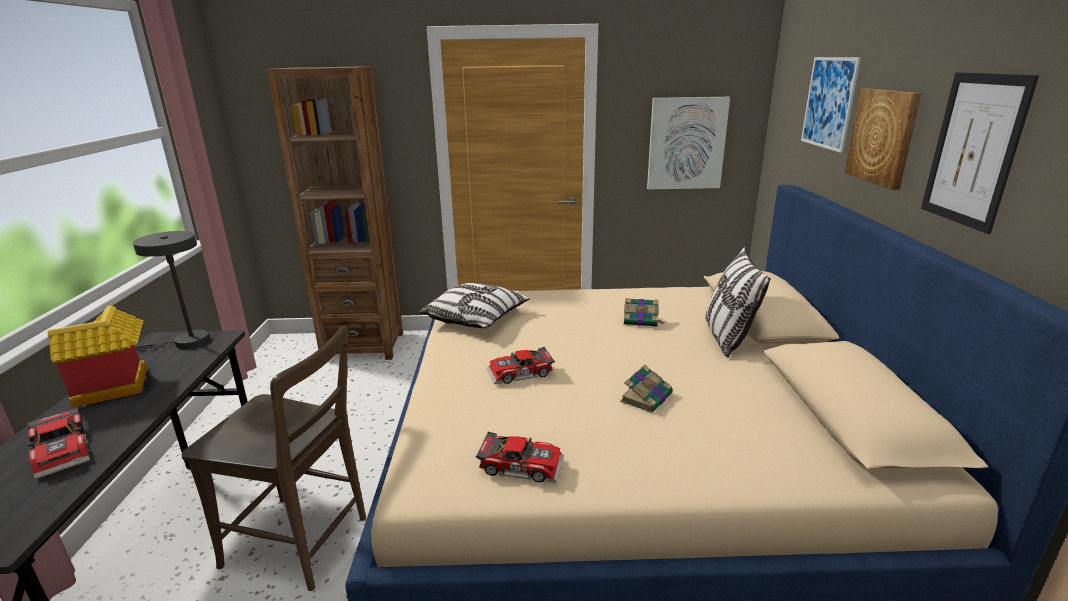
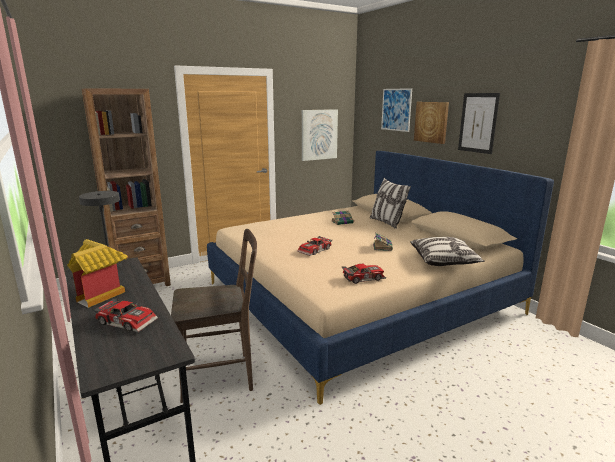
camera: 30 degrees left, 5 degrees down
(477, 319) = (258, 235): pillow -> pillow (444, 261)

